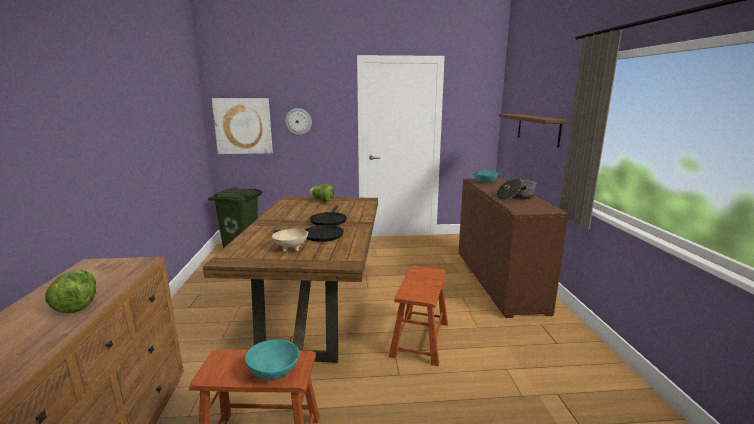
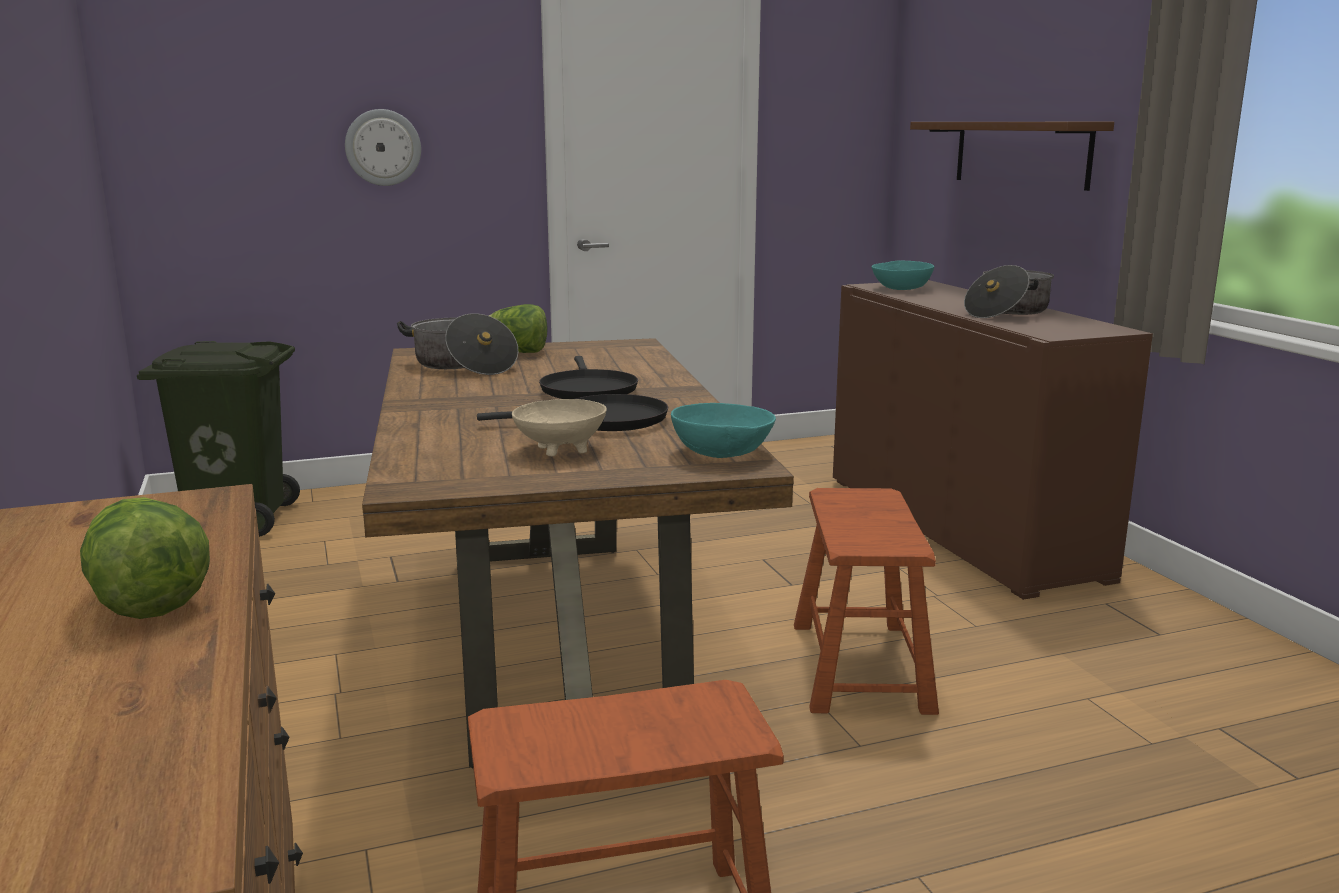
camera: 15 degrees left, 0 degrees up
(243, 126) = (220, 161): picture -> none
(273, 371) = (675, 731): turquoise bowl -> turquoise bowl (722, 452)
(297, 206) = (462, 365): none -> cooking pot

